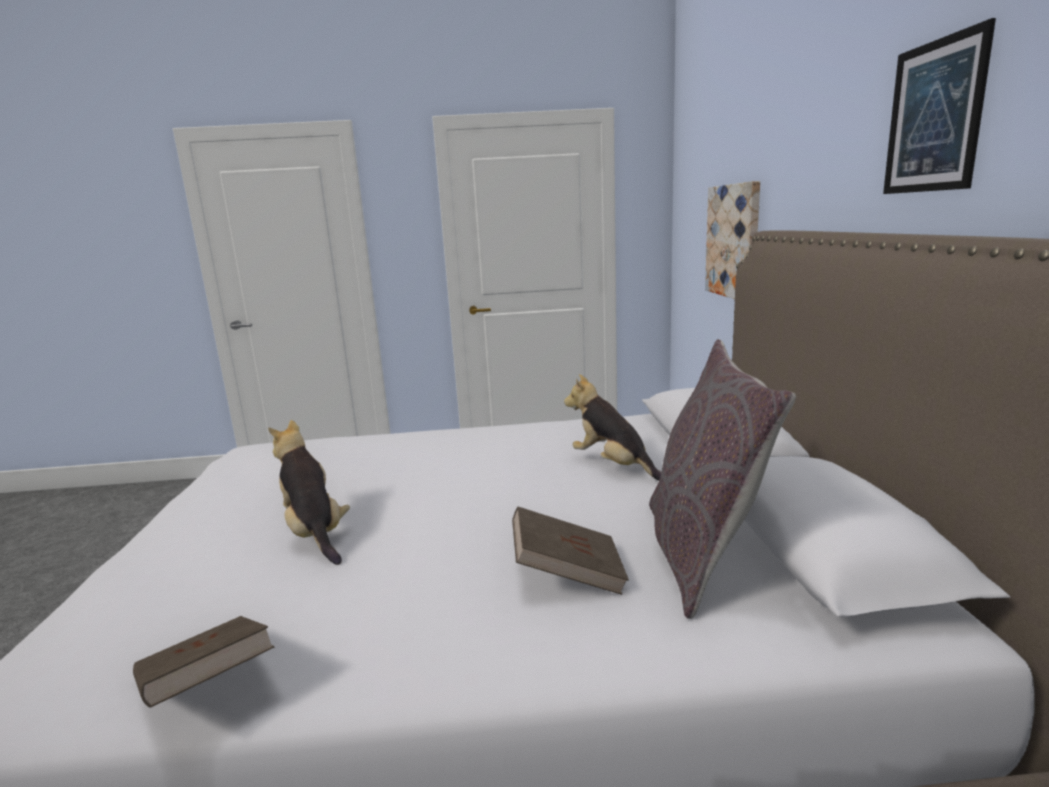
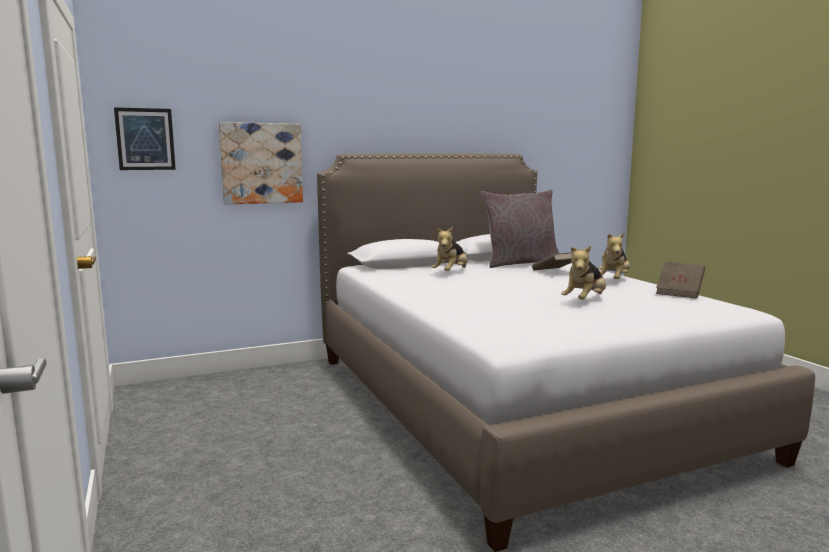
camera: 110 degrees left, 5 degrees down
(415, 630) = (613, 281): none -> plush toy
(934, 117) = (433, 112): picture -> picture (145, 139)

